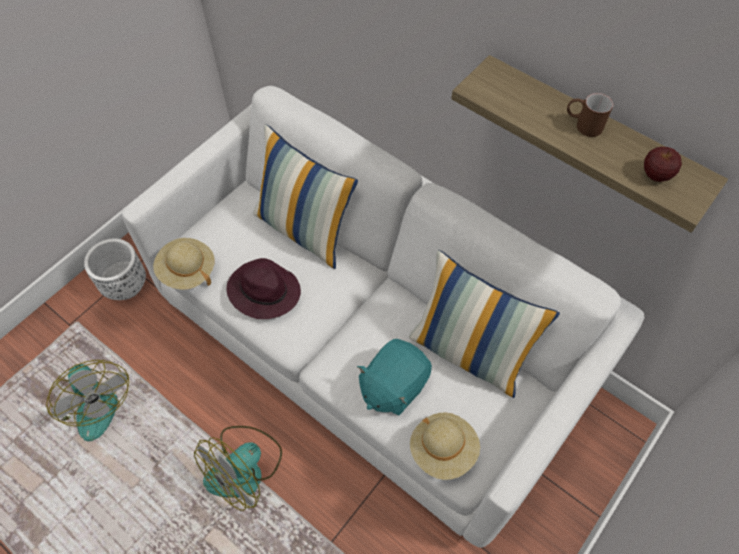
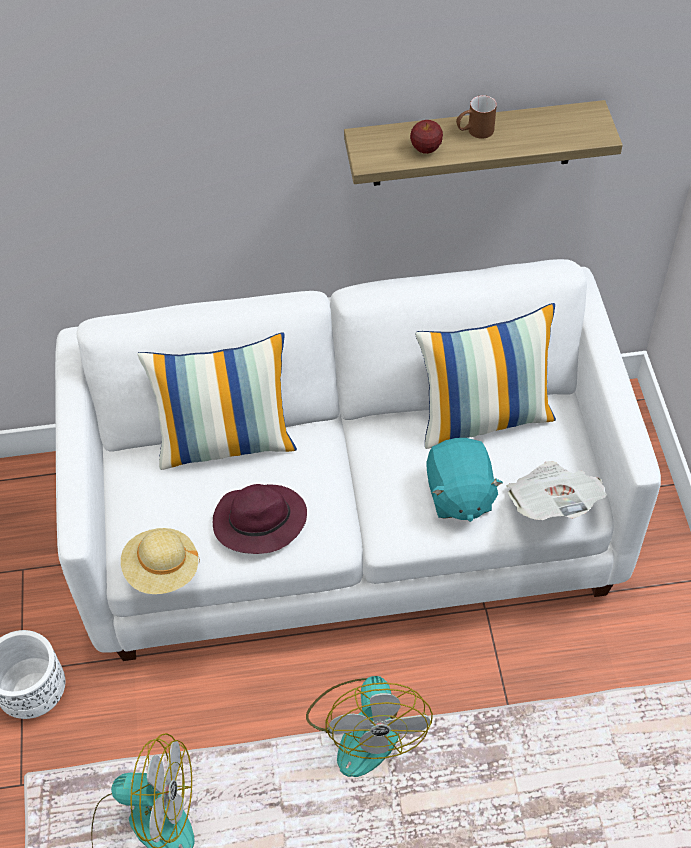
camera: 45 degrees left, 5 degrees down
(443, 450) = (552, 504): beige hat -> newspaper
(656, 175) = (561, 130): apple -> apple (426, 148)

